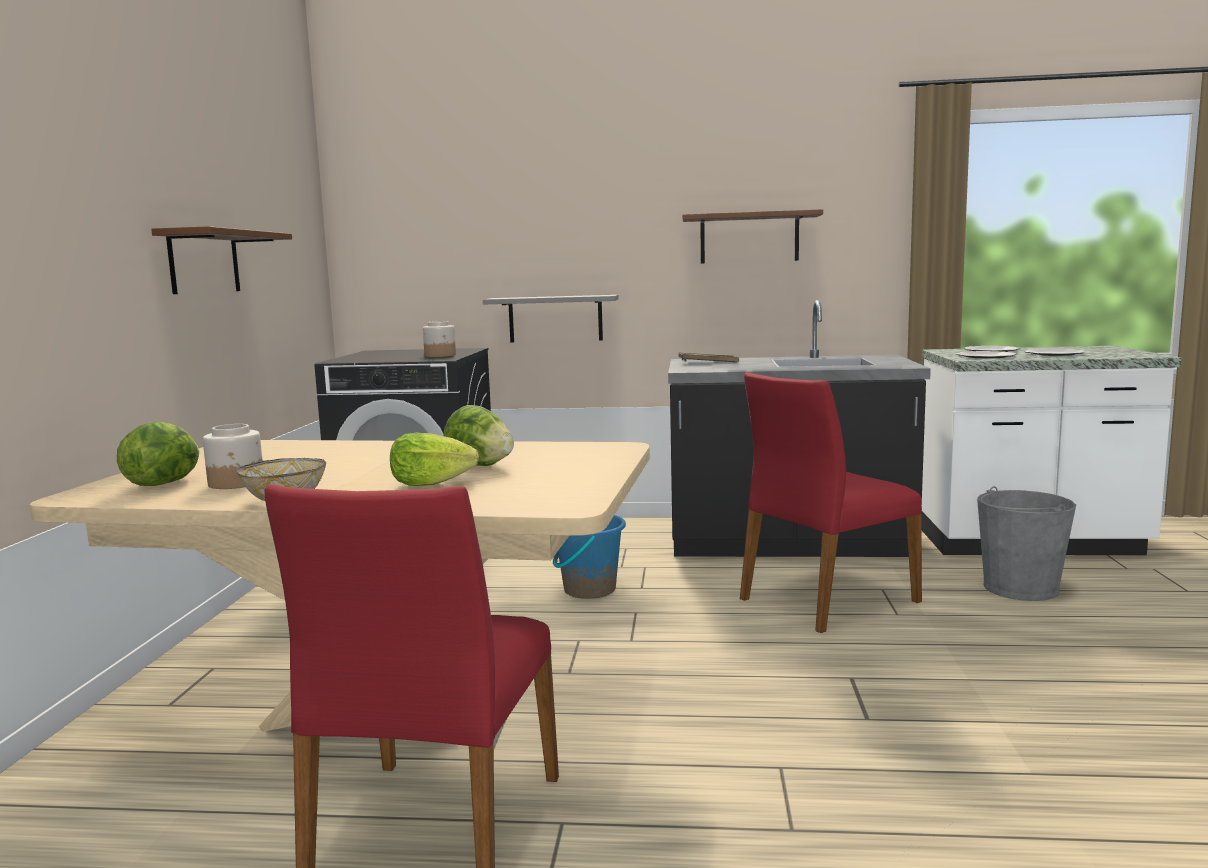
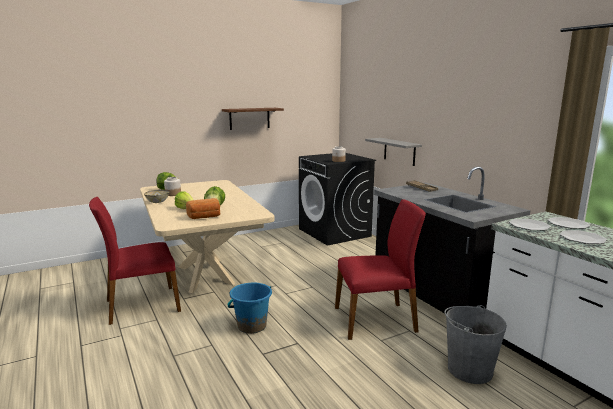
camera: 55 degrees right, 5 degrees up
(551, 477) = (204, 217): none -> bread
(589, 590) = (323, 273): blue bucket -> blue bucket (251, 326)
(749, 238) = (478, 123): brown shelf -> none
(825, 599) = (376, 320): red chair -> red chair turned 150 degrees clockwise

